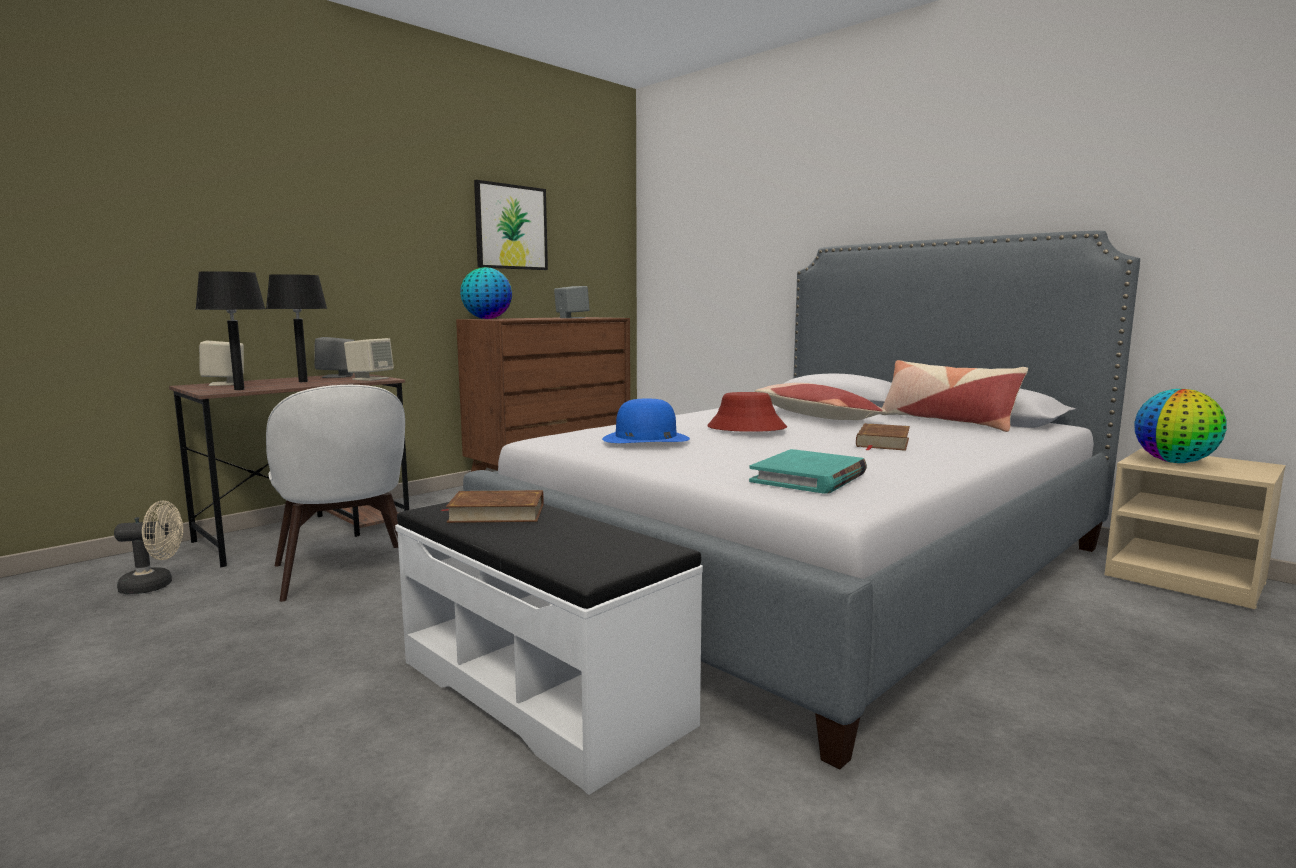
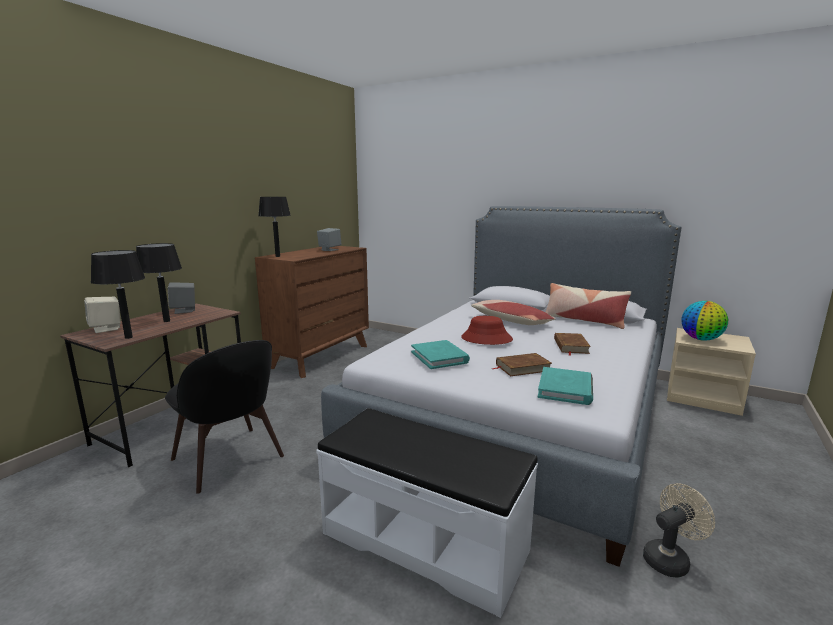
camera: 15 degrees left, 5 degrees up
(155, 586) = (86, 493): beige fan -> beige fan (670, 558)
(345, 573) = (229, 460): white chair -> black chair
(370, 379) = (214, 313): beige speaker -> none
(487, 319) = (277, 256): globe -> black table lamp
(496, 513) = (387, 435): brown book -> brown book (522, 367)
(511, 227) = (284, 189): picture -> none
(645, 438) = (439, 357): blue hat -> turquoise book

